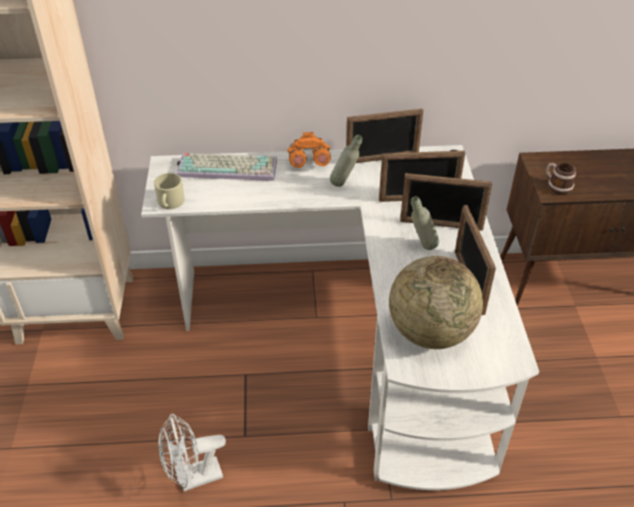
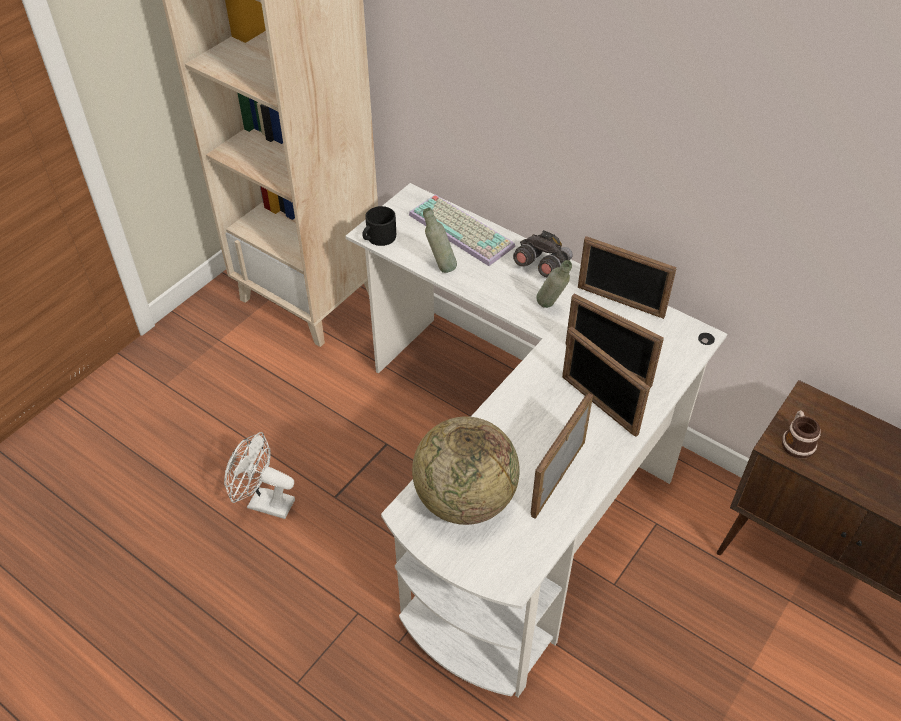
camera: 40 degrees right, 5 degrees up
(170, 203) = (378, 238): beige mug -> black mug
(308, 163) = (541, 265): orange binoculars -> grey binoculars
(421, 247) = (552, 415): grey bottle -> grey bottle (440, 267)

